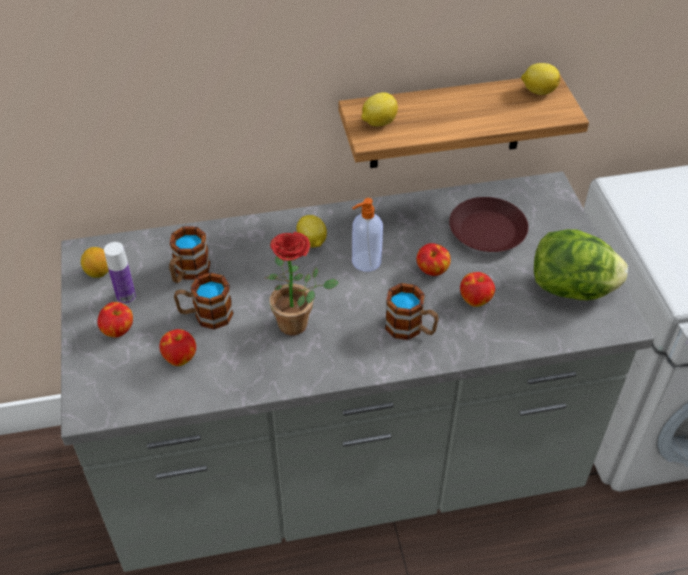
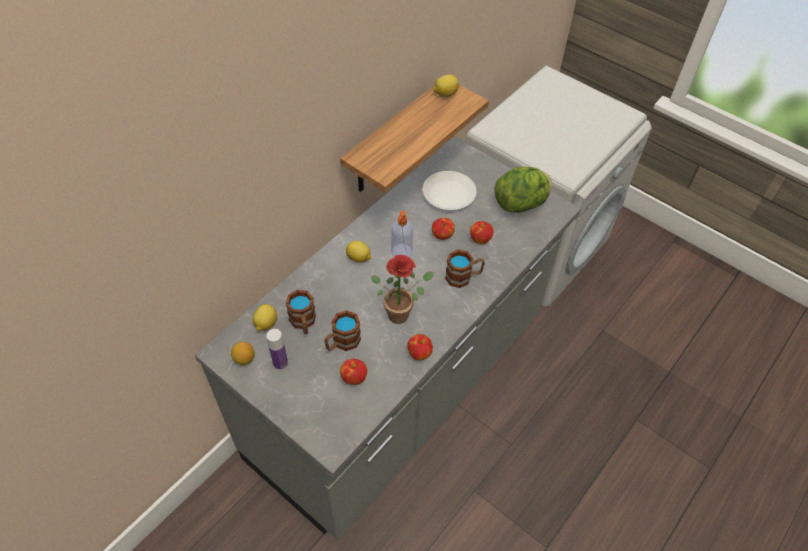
camera: 40 degrees left, 5 degrees up
(118, 330) = (298, 387): apple -> apple (419, 353)
(378, 122) = (378, 160): lemon -> lemon (265, 324)
(488, 231) = (449, 194): brown plate -> white plate

